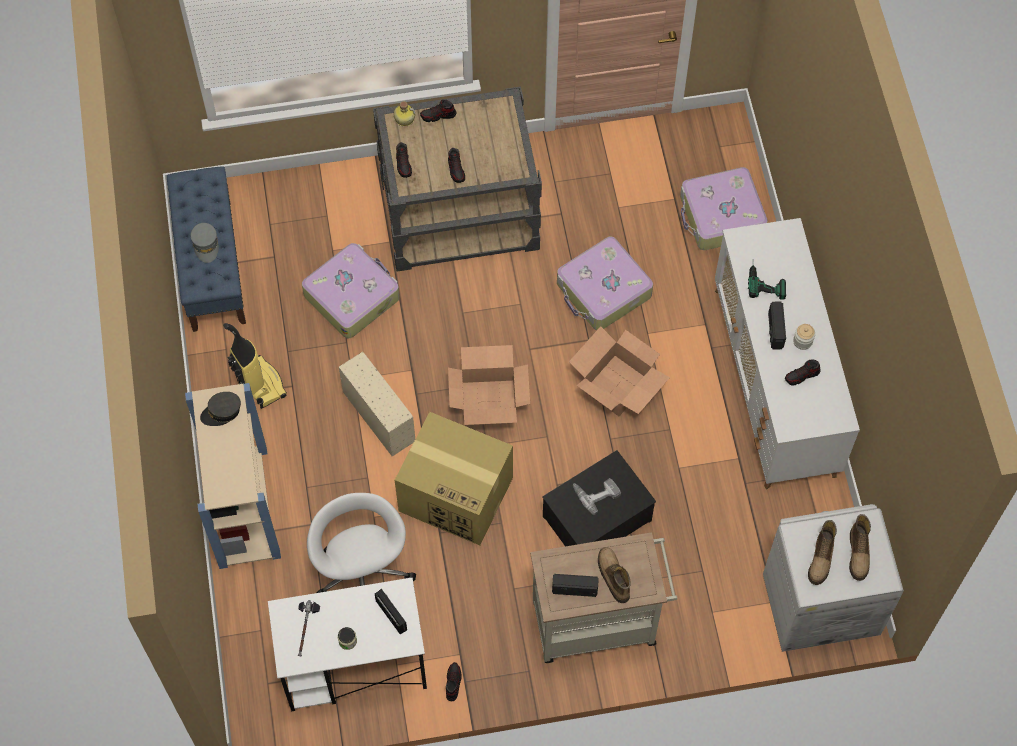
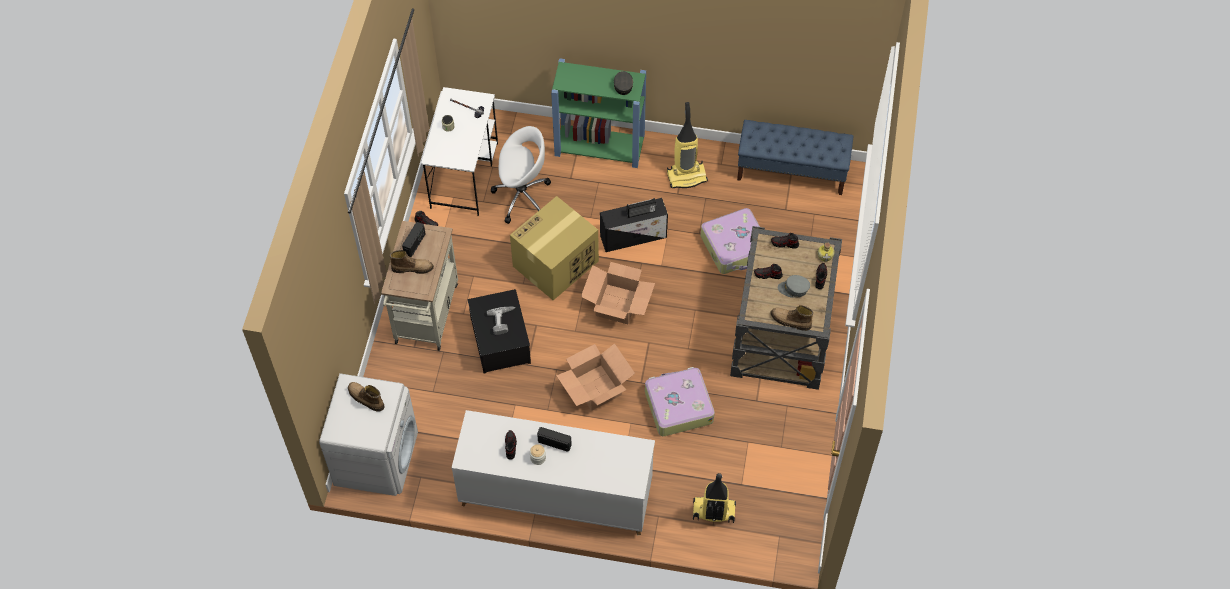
camera: 110 degrees right, 5 degrees down
(206, 245) = (783, 140): grey cap -> grey cap (793, 289)
(243, 506) = (600, 145): beige bookcase -> green bookcase
(378, 415) = (634, 236): beige storage box -> black storage box
(392, 615) = (453, 153): radio -> radio (641, 212)
(721, 216) = (713, 512): suitcase -> vacuum cleaner
(766, 280) = (599, 453): power drill -> none
(859, 554) = (357, 423): boot -> boot (790, 321)

